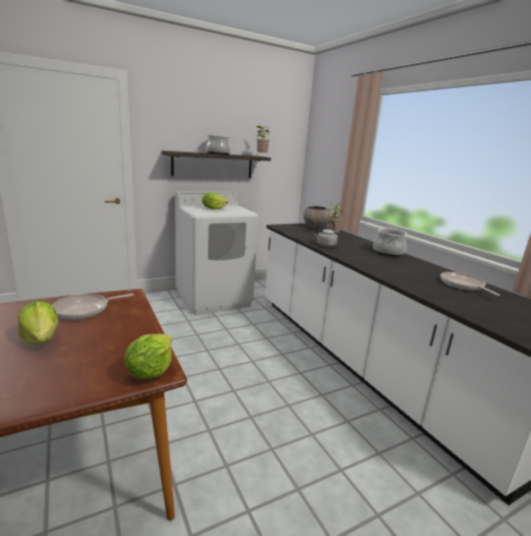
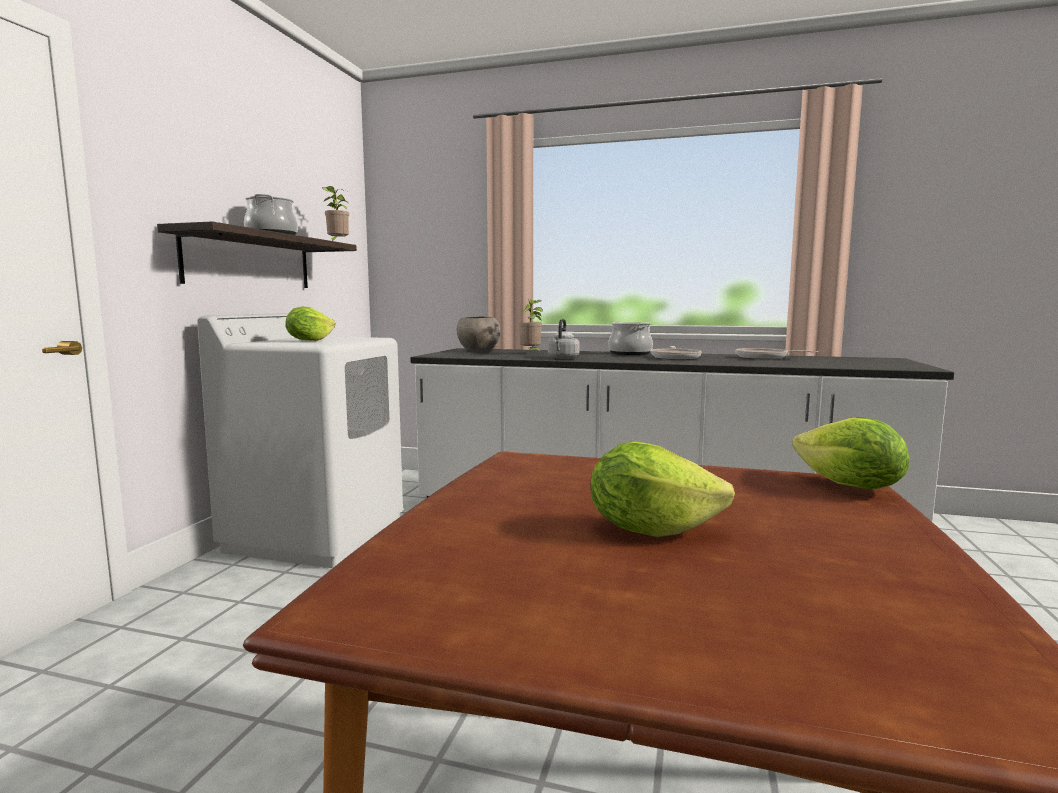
camera: 45 degrees left, 10 degrees down
(84, 310) = (546, 489): frying pan -> frying pan (675, 357)

